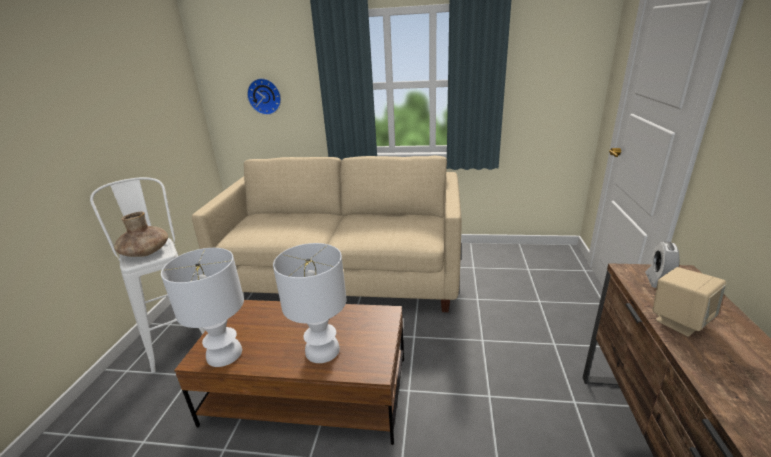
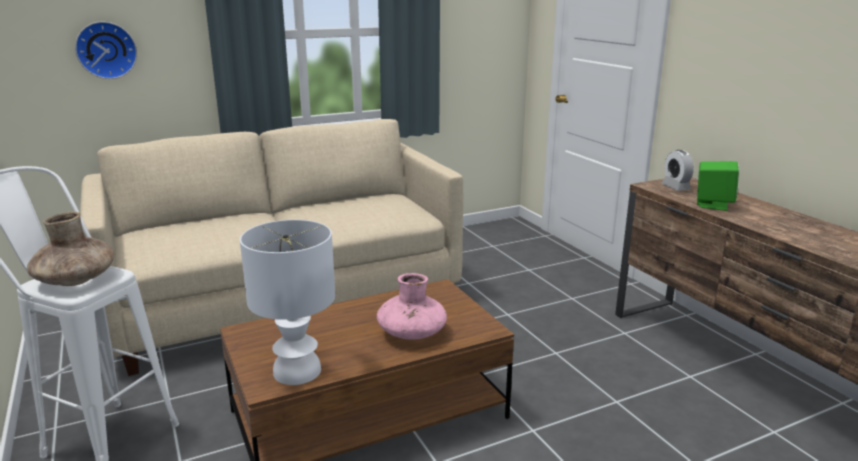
camera: 35 degrees left, 5 degrees down
(321, 350) = (412, 333): white table lamp -> pink vase
(679, 321) = (713, 204): beige speaker -> green speaker

